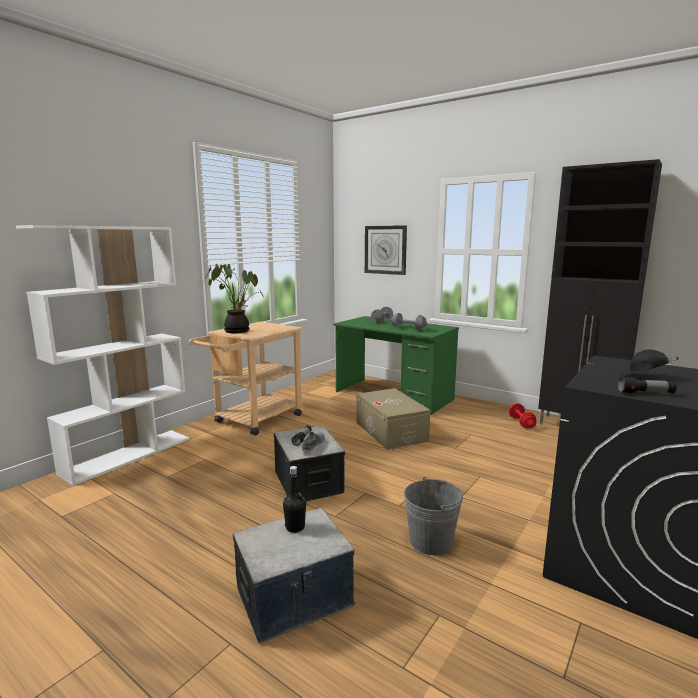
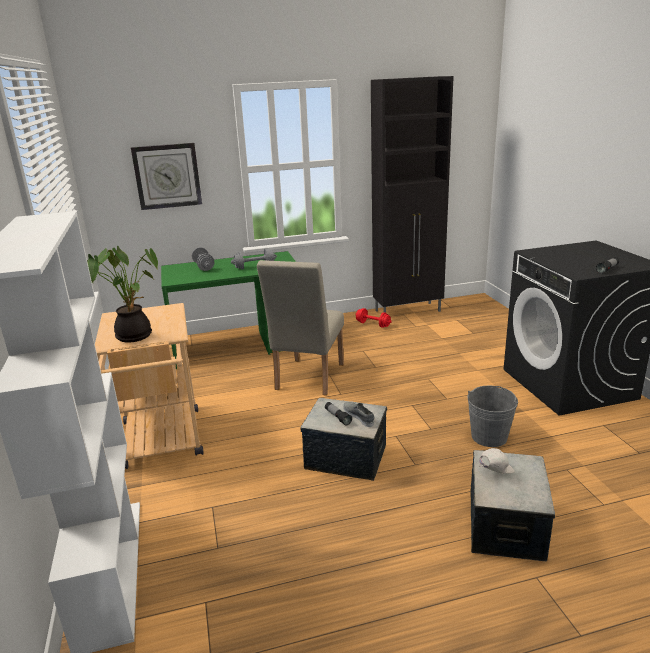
camera: 50 degrees left, 10 degrees up
(295, 527) = (494, 471): black bottle -> white cap
(390, 431) = (307, 379): beige storage box -> beige chair
(643, 377) = (576, 258): black cap -> none

